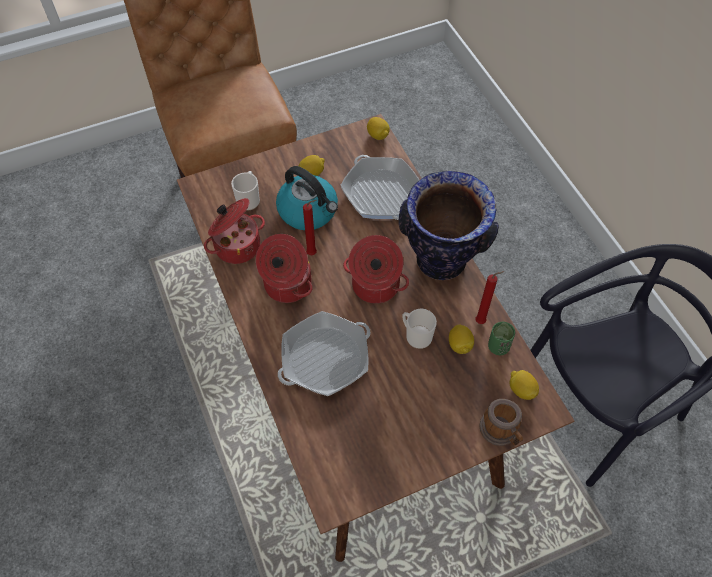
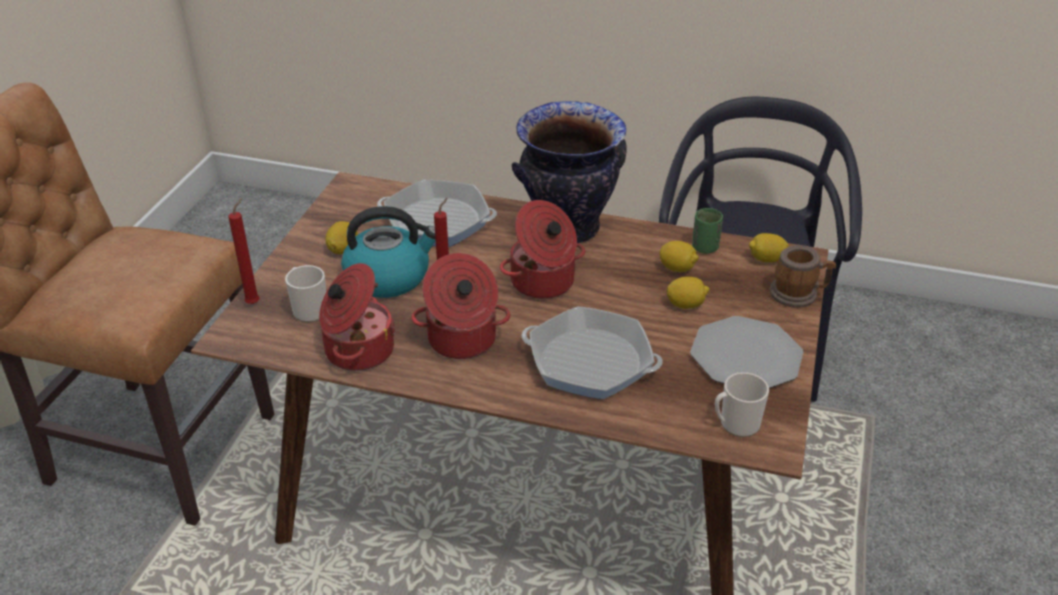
camera: 50 degrees left, 20 degrees down
(325, 358) = (590, 361): frying pan -> frying pan turned 75 degrees counterclockwise
(378, 135) = (363, 186): lemon -> lemon (686, 305)
(405, 438) = (745, 356): none -> plate
(416, 336) = (635, 288): mug -> mug (735, 424)
(482, 321) = (666, 242): red candle -> red candle (254, 302)

